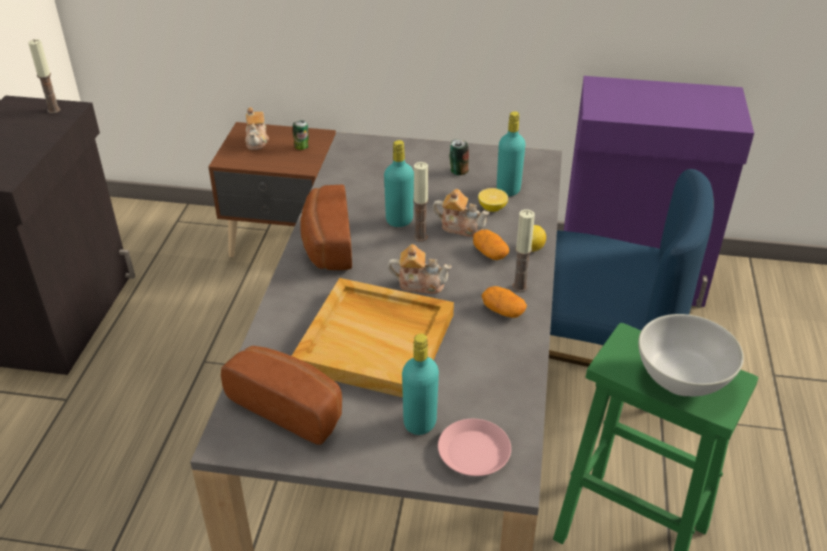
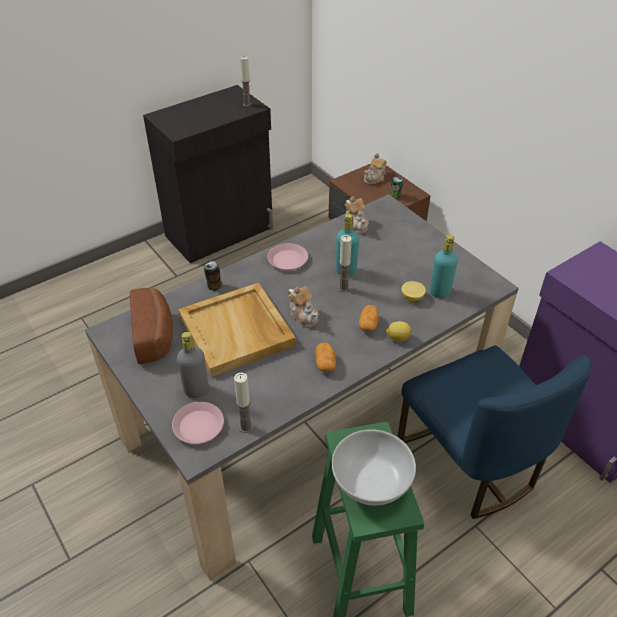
camera: 45 degrees right, 5 degrees up
(326, 244) = (288, 260): bread -> pink plate
(420, 423) = (196, 390): turquoise bottle -> grey bottle
(458, 171) = (426, 261): can -> can (214, 286)
(461, 227) = (375, 297): teapot -> teapot (356, 224)
(519, 287) = (355, 356): candle -> candle (246, 427)

